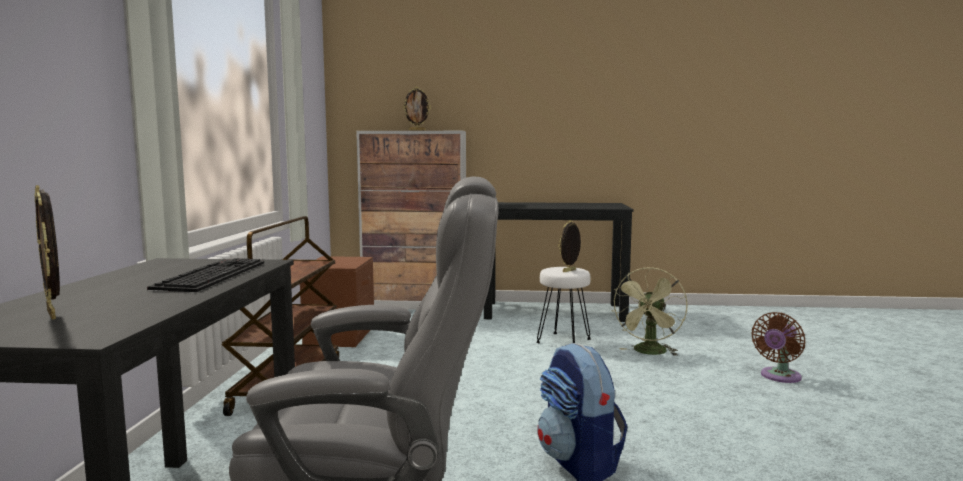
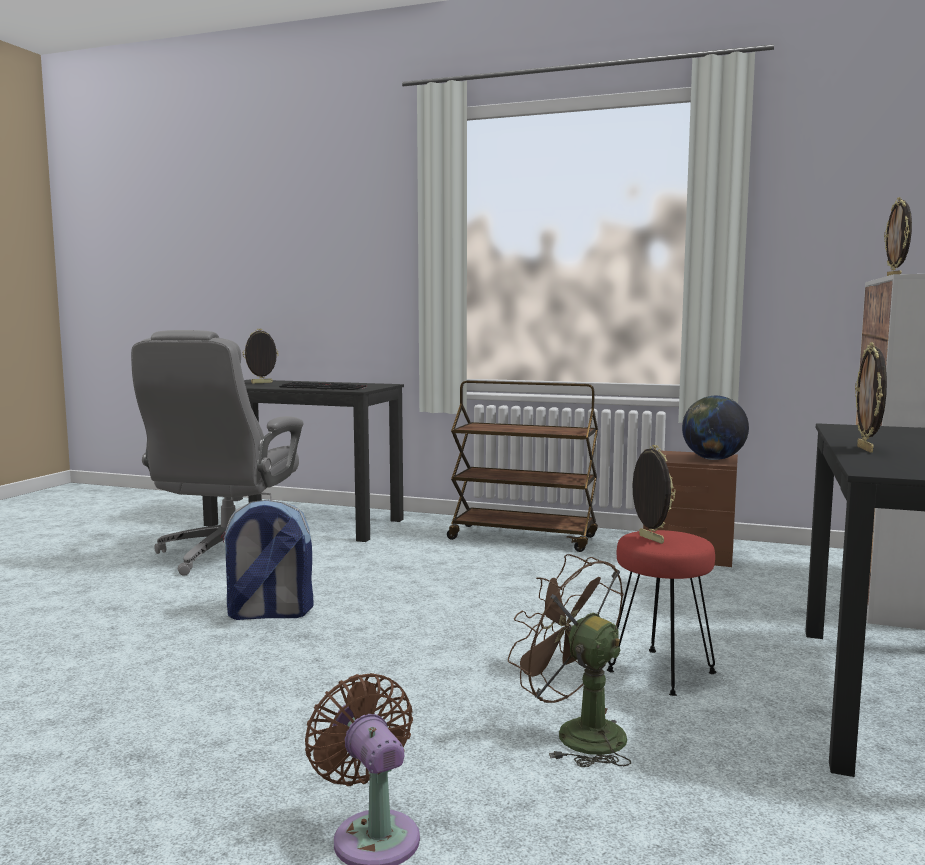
camera: 105 degrees right, 0 degrees up
(346, 259) = (713, 459): none -> globe
(563, 341) = (660, 671): white stool -> red stool
(568, 207) = (866, 449): none -> picture frame
(649, 353) = (576, 733): green fan -> brown fan

